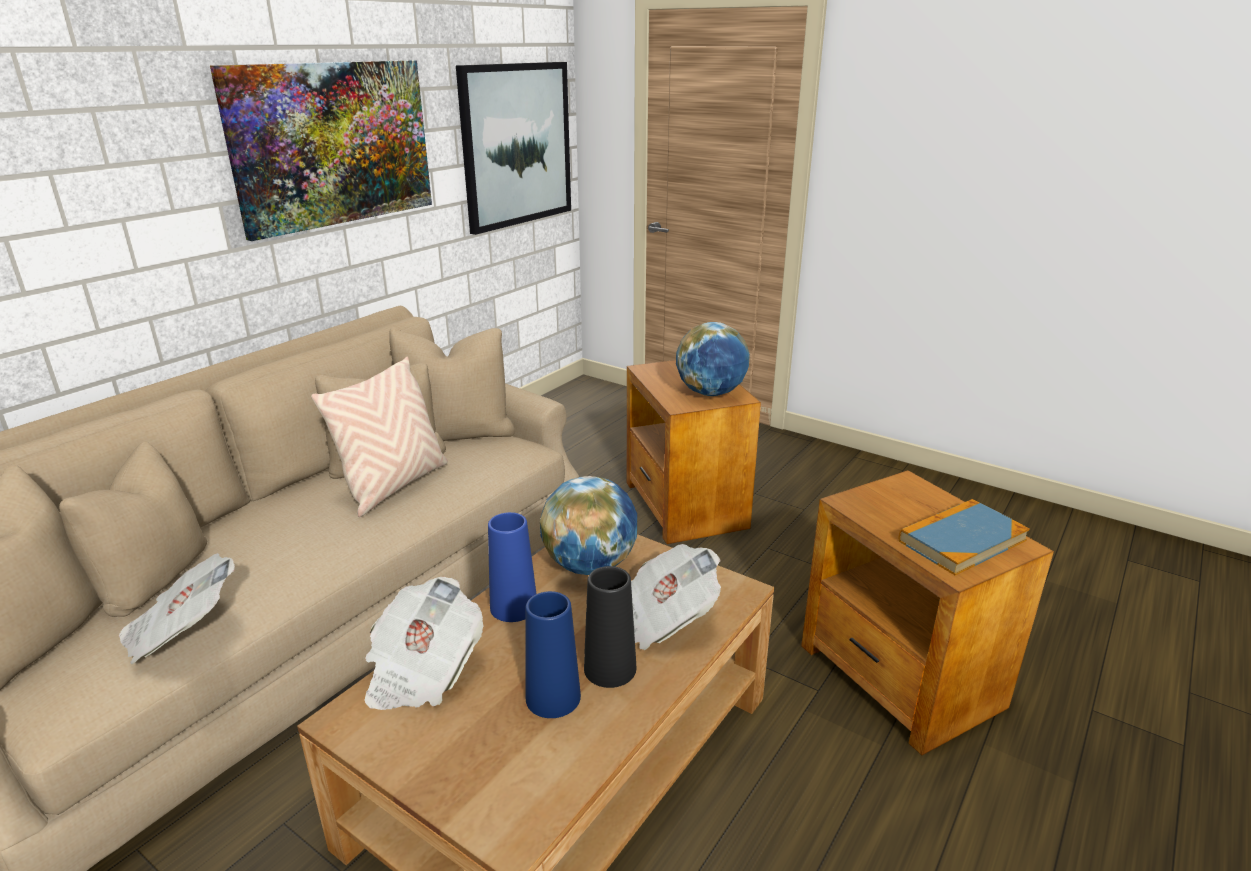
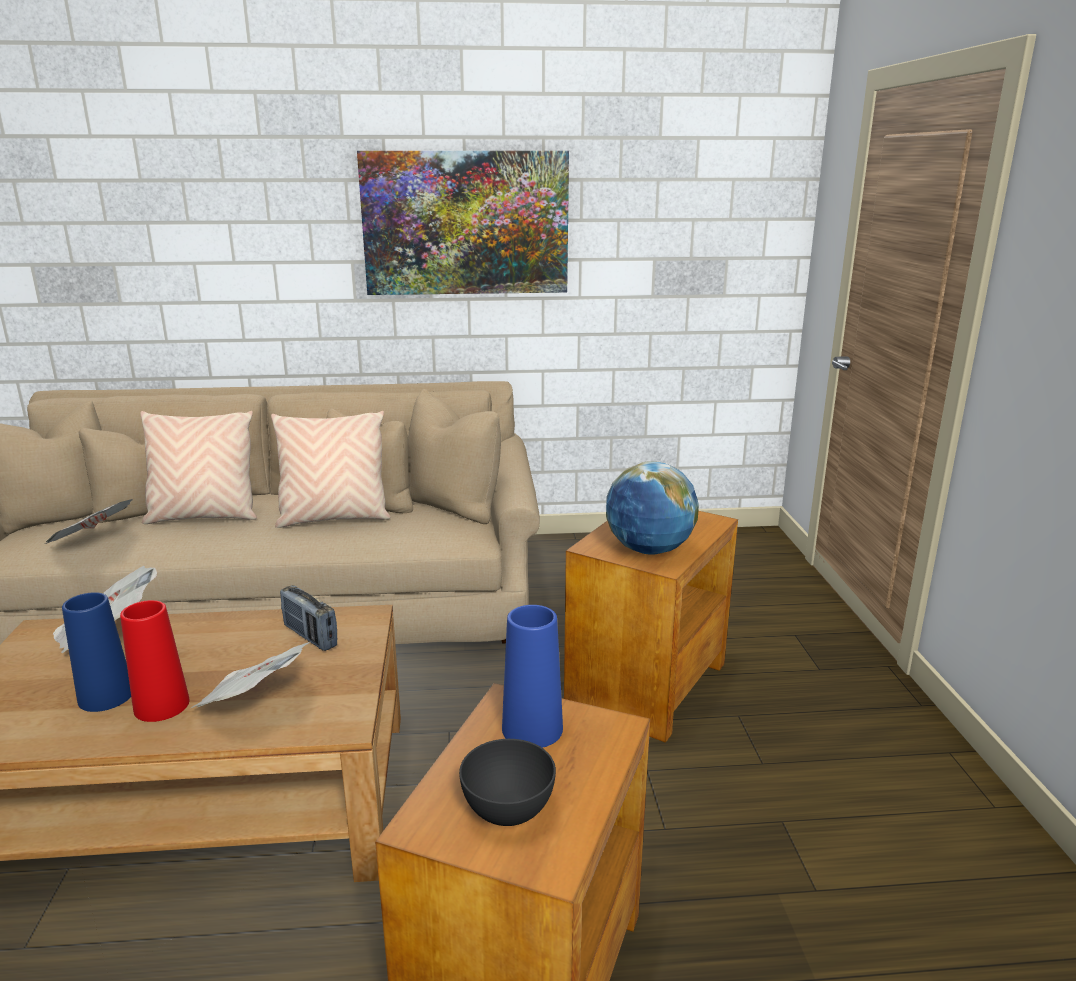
camera: 50 degrees right, 5 degrees down
(253, 547) = (204, 517): none -> beige pillow
(514, 606) = (217, 631): blue vase -> blue vase (532, 729)
(516, 145) = (704, 246): picture -> none
(590, 565) = (310, 636): globe -> radio
(610, 668) = (161, 706): black vase -> red vase
(961, 540) = (507, 809): book -> grey bowl

